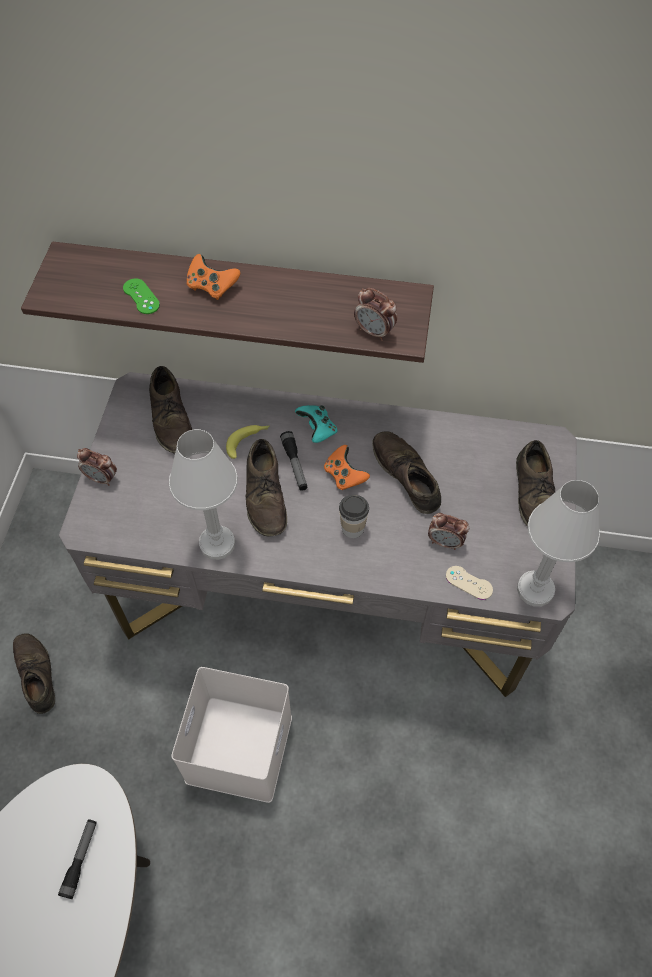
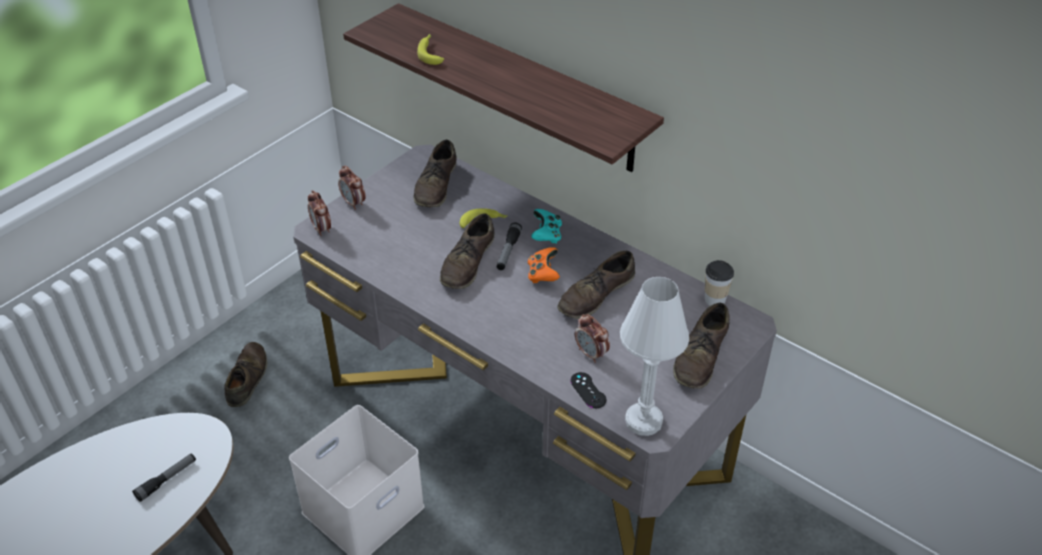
camera: 30 degrees right, 15 degrees down
(141, 296) = (430, 52): green game controller -> banana
(212, 287) = (487, 63): orange game controller -> none
(217, 543) = (404, 278): white table lamp -> none
(353, 528) = (520, 312): cup -> cup (714, 299)
(374, 332) = (586, 129): alarm clock -> alarm clock (322, 229)
(406, 475) = (596, 295): brown shoe -> brown shoe turned 135 degrees counterclockwise
(469, 582) = (588, 390): beige game controller -> black game controller

